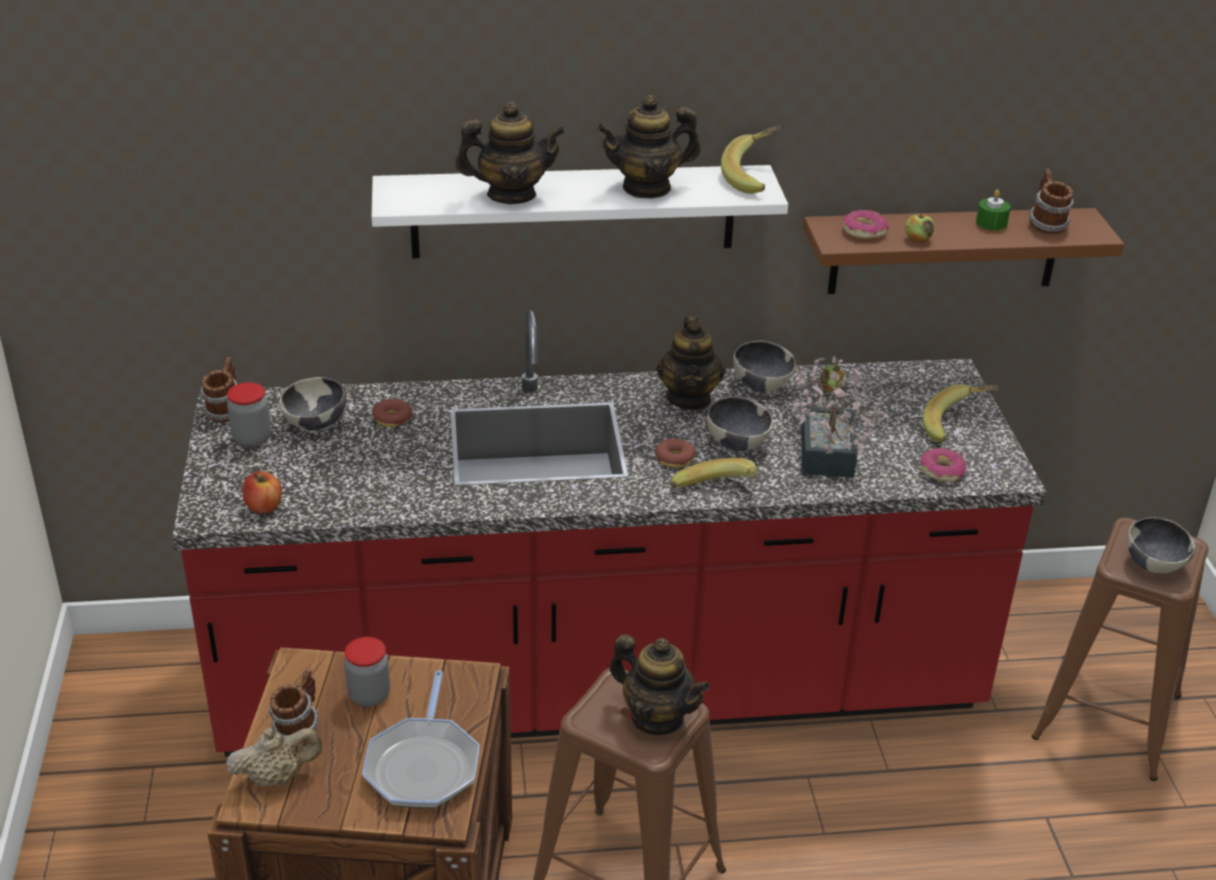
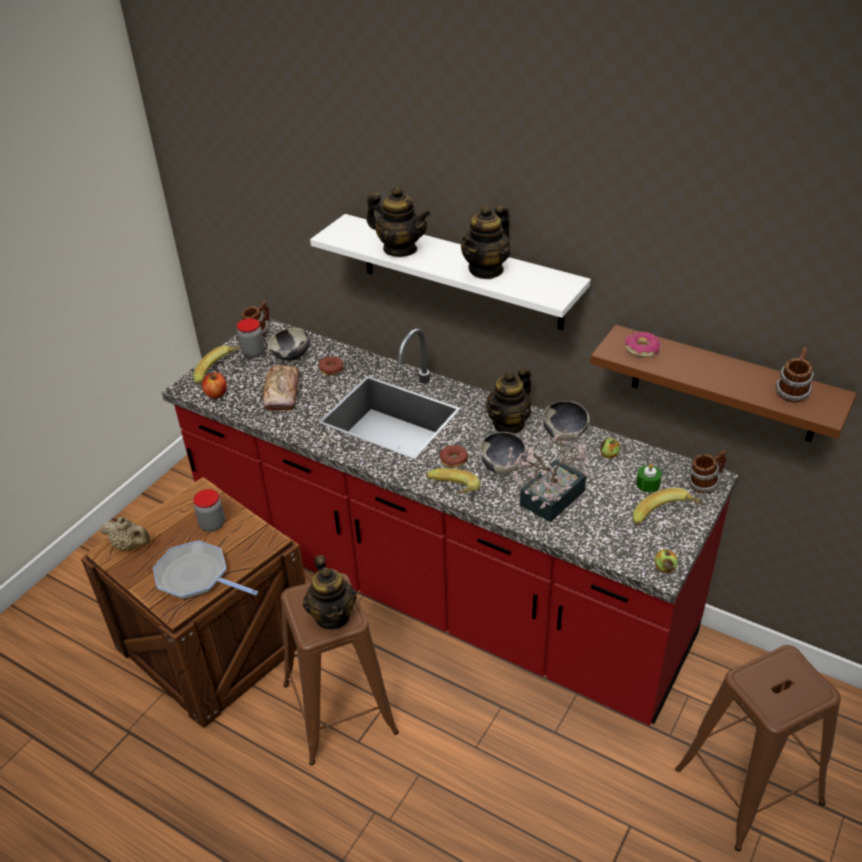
camera: 40 degrees right, 5 degrees up
(297, 727) = (165, 524): mug -> mug (704, 484)
(361, 471) = (282, 393): none -> bread
(423, 765) = (196, 577): frying pan -> frying pan turned 75 degrees clockwise
(647, 188) = (486, 270): teapot -> teapot turned 75 degrees counterclockwise
(756, 177) = (567, 285): banana -> banana (220, 373)
(918, 239) = (674, 368): apple -> apple (664, 568)
(941, 471) = (615, 545): donut -> none
(991, 223) = (749, 375): green candle -> green candle (648, 484)
(1154, 564) = (774, 692): bowl -> none

